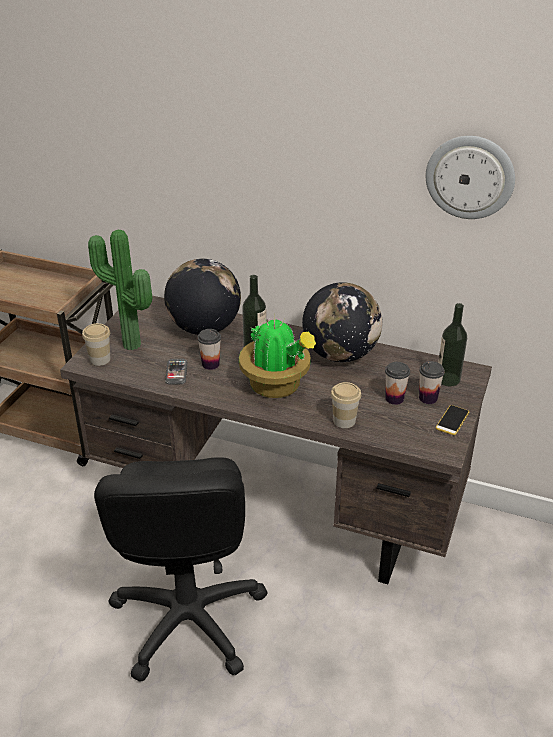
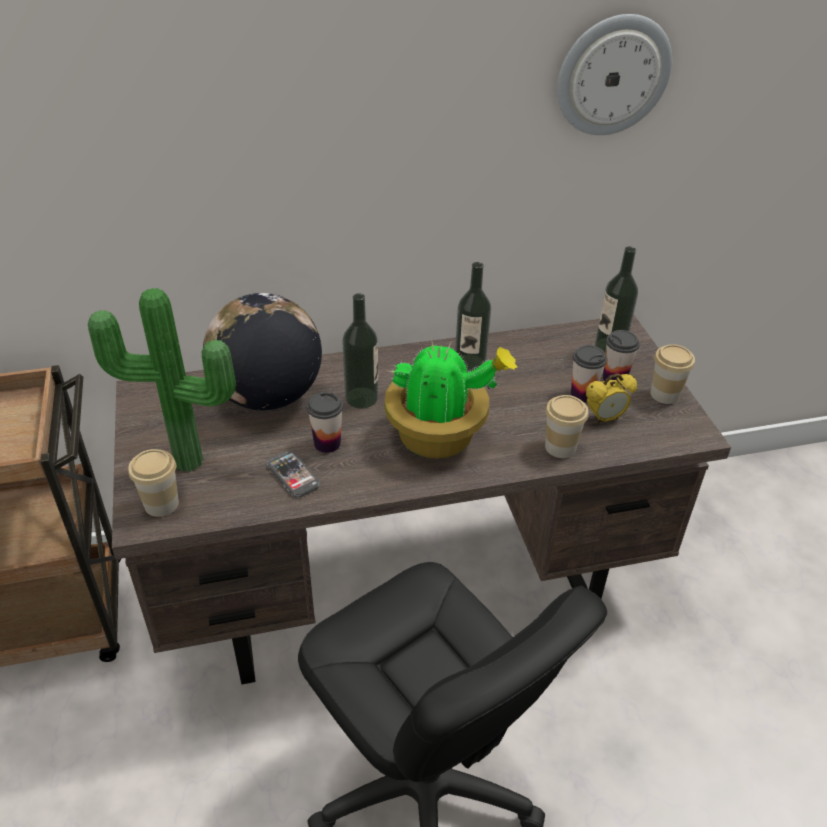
camera: 35 degrees left, 5 degrees up
(340, 354) = (470, 364): globe -> bottle
(392, 417) = (604, 419): none -> alarm clock
(452, 420) = (665, 394): phone -> cup

